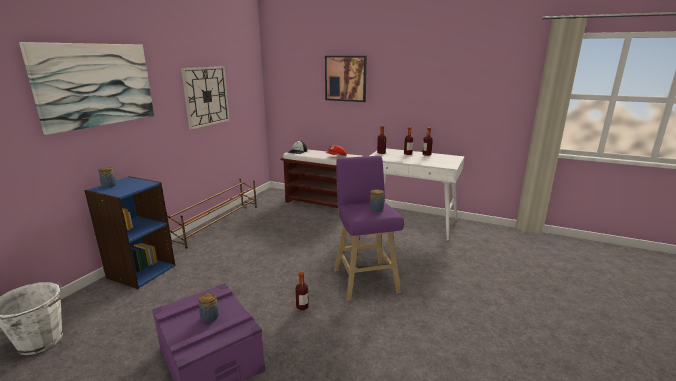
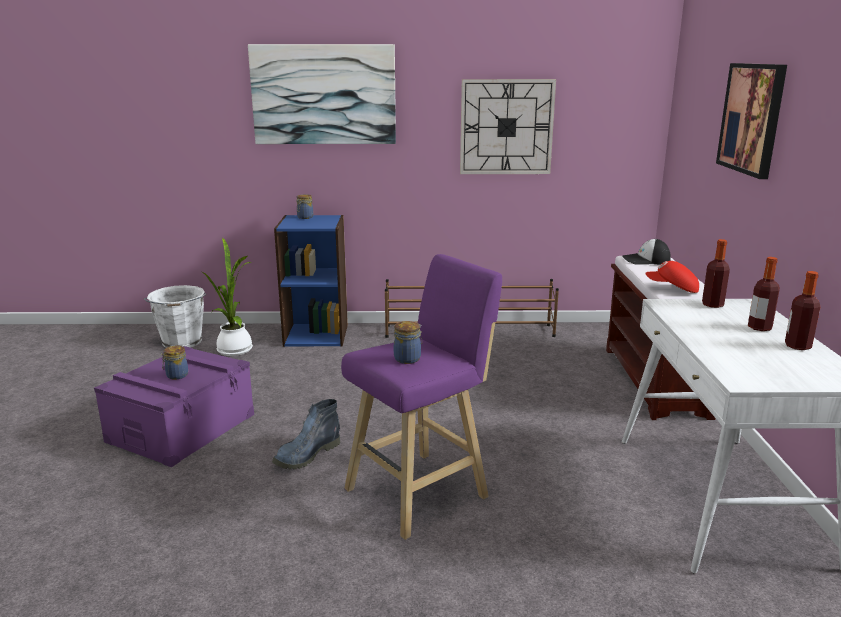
camera: 65 degrees right, 0 degrees up
(105, 312) = (235, 349): none -> potted plant
(302, 307) = (307, 455): bottle -> boot

